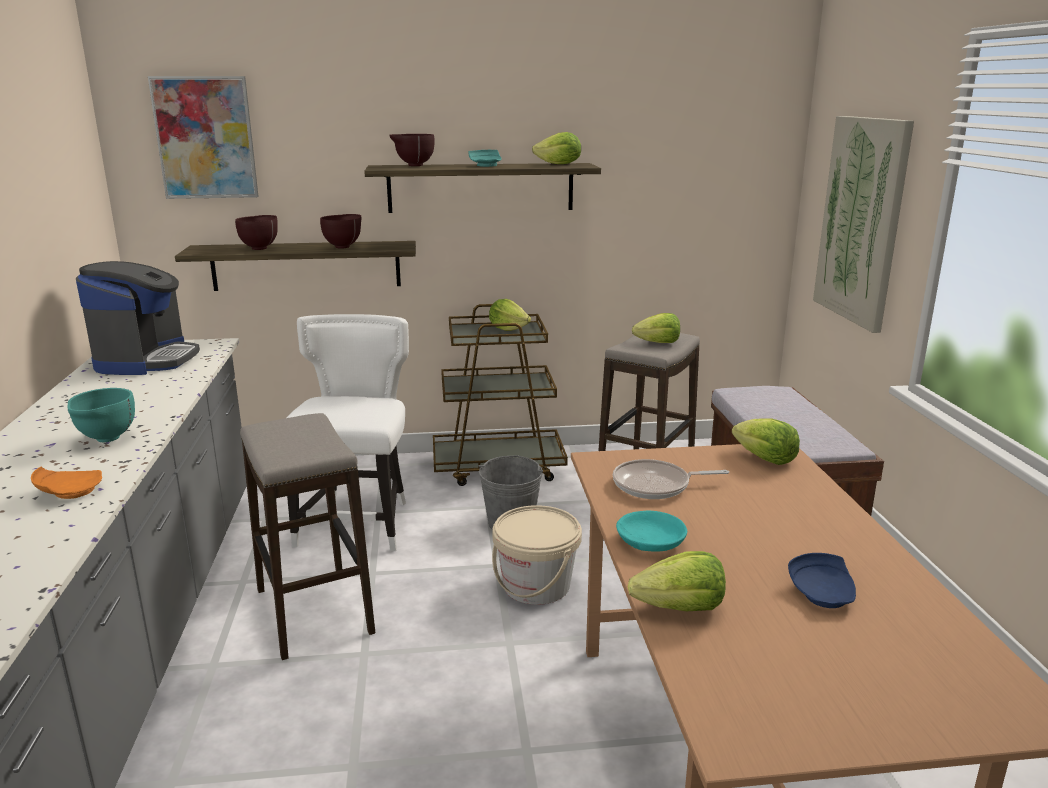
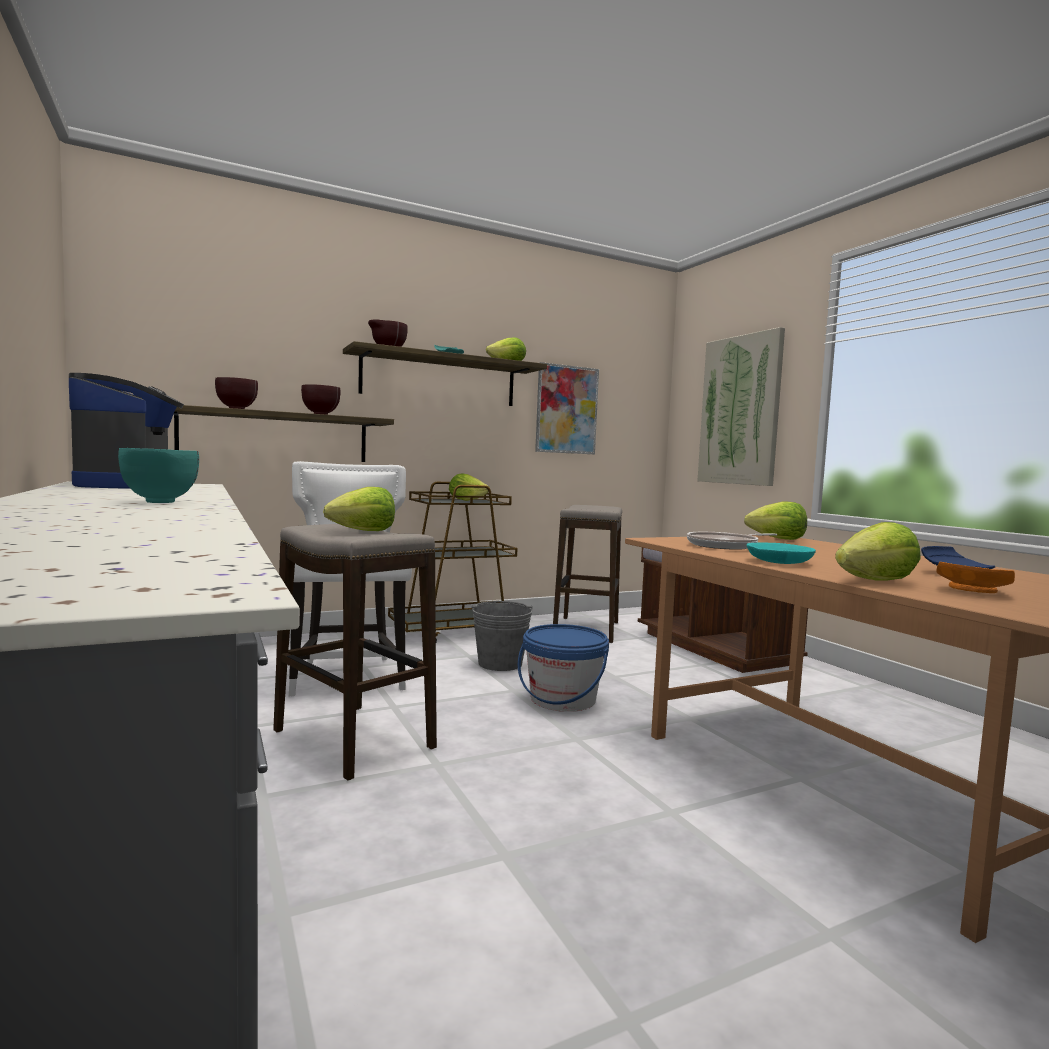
camera: 20 degrees left, 15 degrees down
(69, 492) = (163, 515): orange plate -> orange plate (971, 590)
(205, 138) = (185, 303): picture -> picture (566, 409)
(536, 585) = (563, 699): beige bucket -> blue bucket
(658, 343) = (597, 508): lettuce -> lettuce (364, 531)

